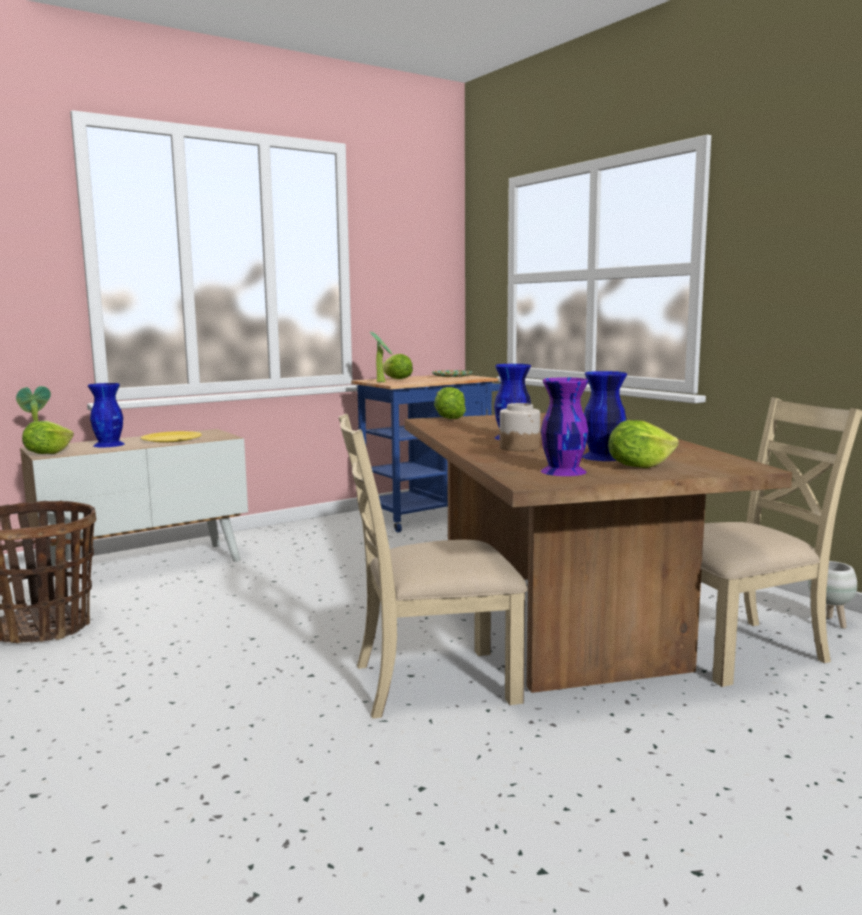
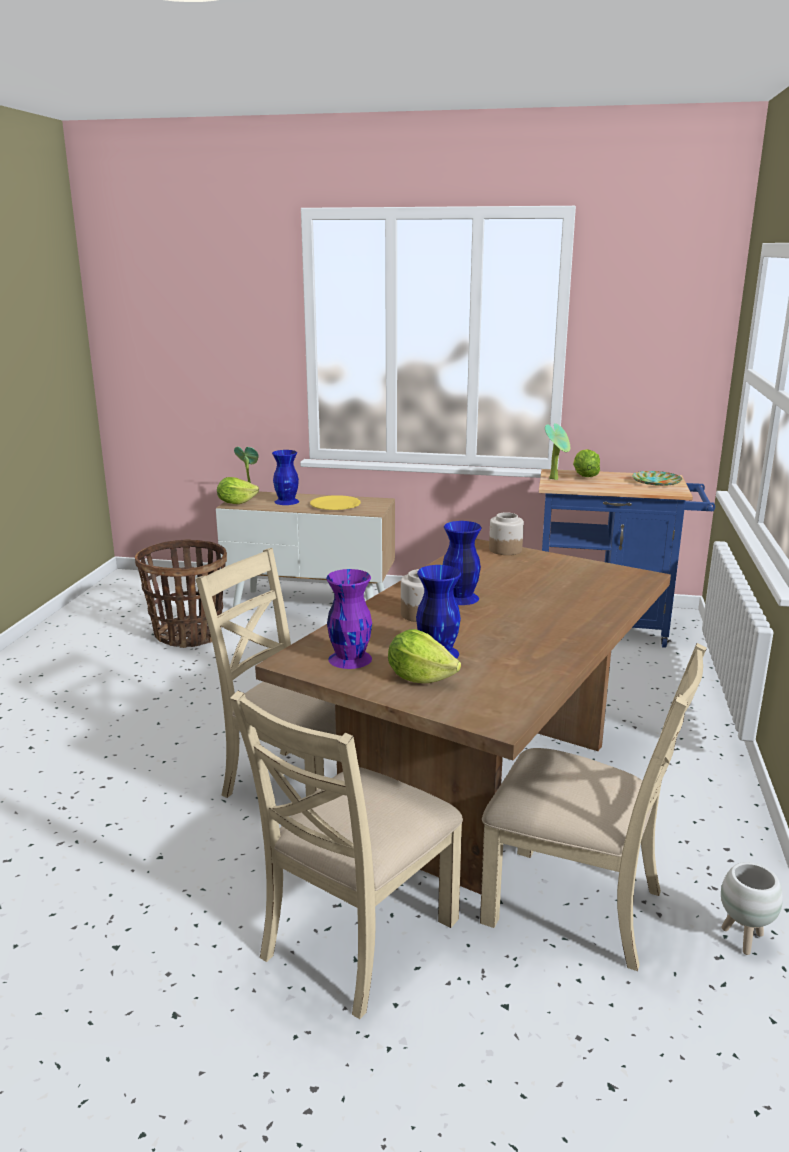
camera: 45 degrees right, 10 degrees up
(450, 419) = (505, 550): lettuce -> jar
(683, 738) = (357, 938): none -> beige chair

